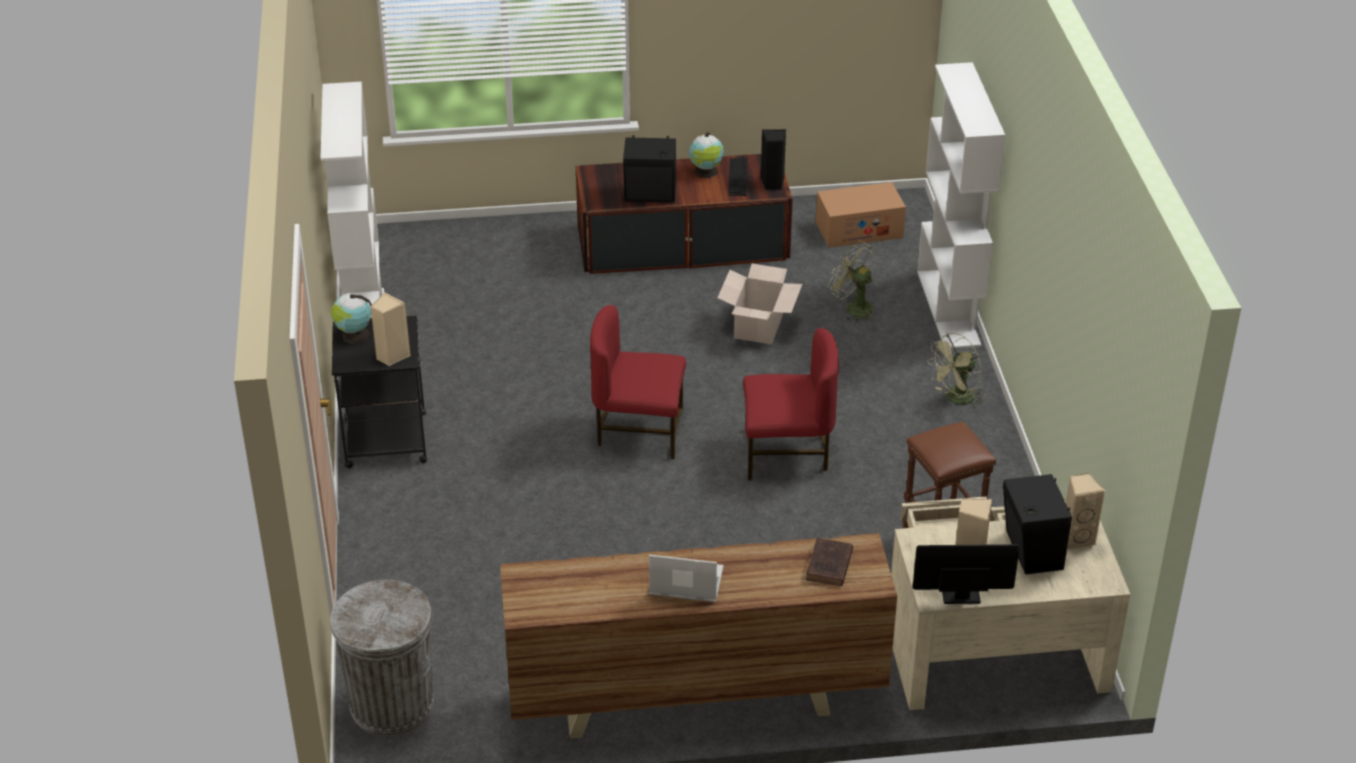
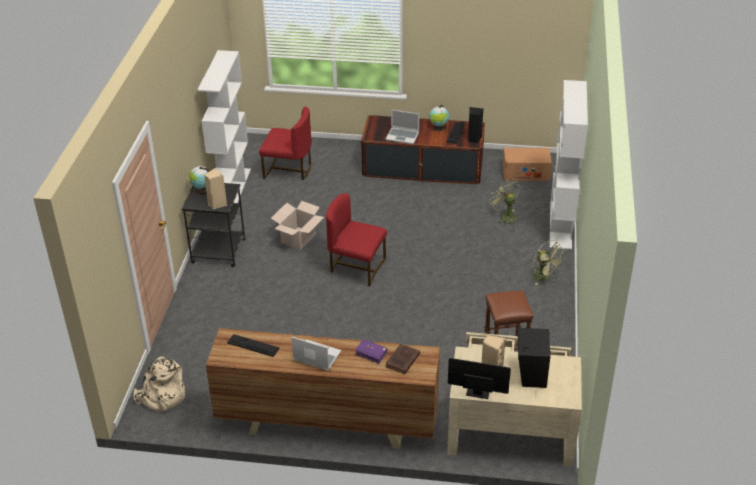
camera: 15 degrees right, 0 degrees up
(392, 704) = (161, 396): grey trash can -> beige backpack
(571, 583) = (253, 345): none -> keyboard
(651, 195) = (403, 136): black speaker -> laptop
(758, 326) = (446, 219): cardboard box -> cardboard box (298, 238)
(774, 563) = (371, 354): none -> purple book
(786, 454) = (434, 293): red chair -> red chair (288, 170)
(956, 399) = (545, 278): green fan -> green fan turned 105 degrees counterclockwise
(1076, 539) = (561, 370): beige speaker -> none

